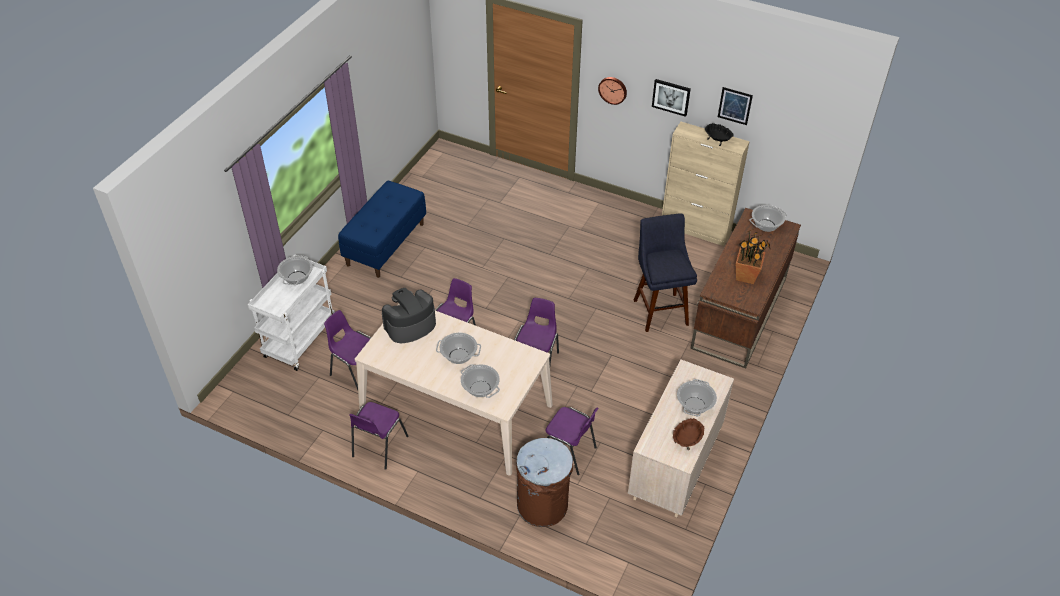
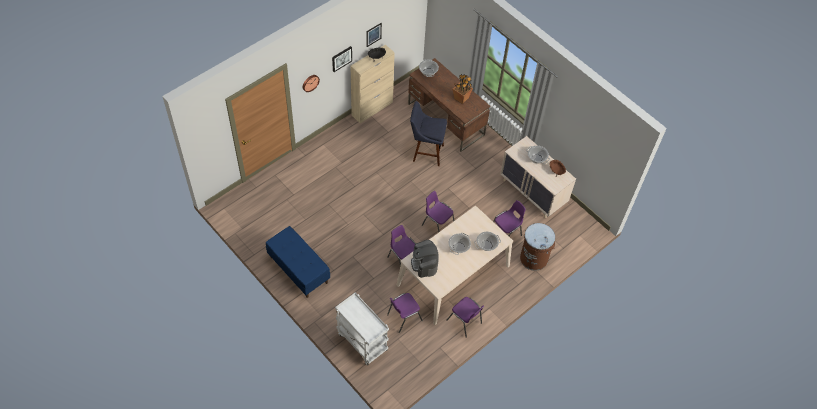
camera: 70 degrees left, 10 degrees up
(297, 278) = (354, 312): cooking pot -> none

